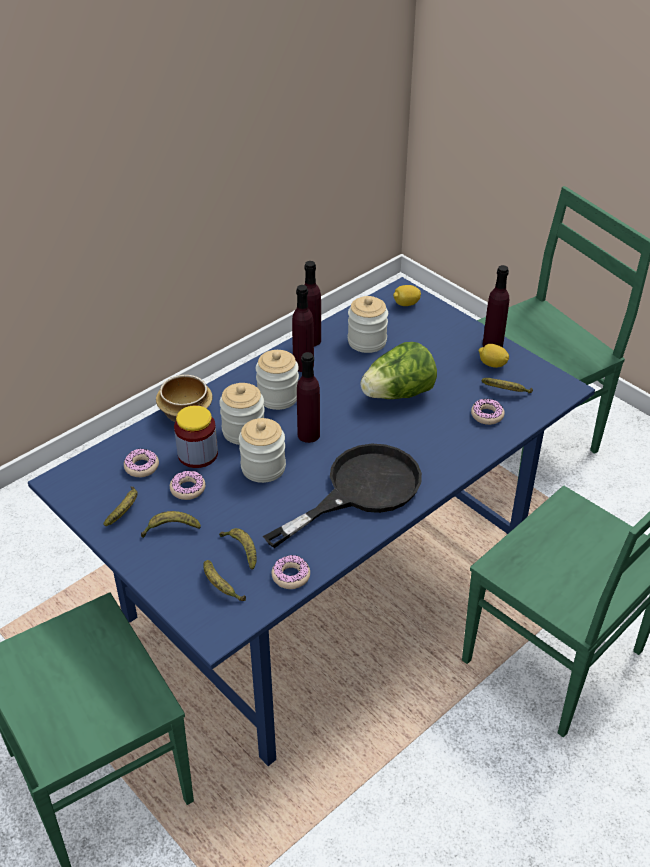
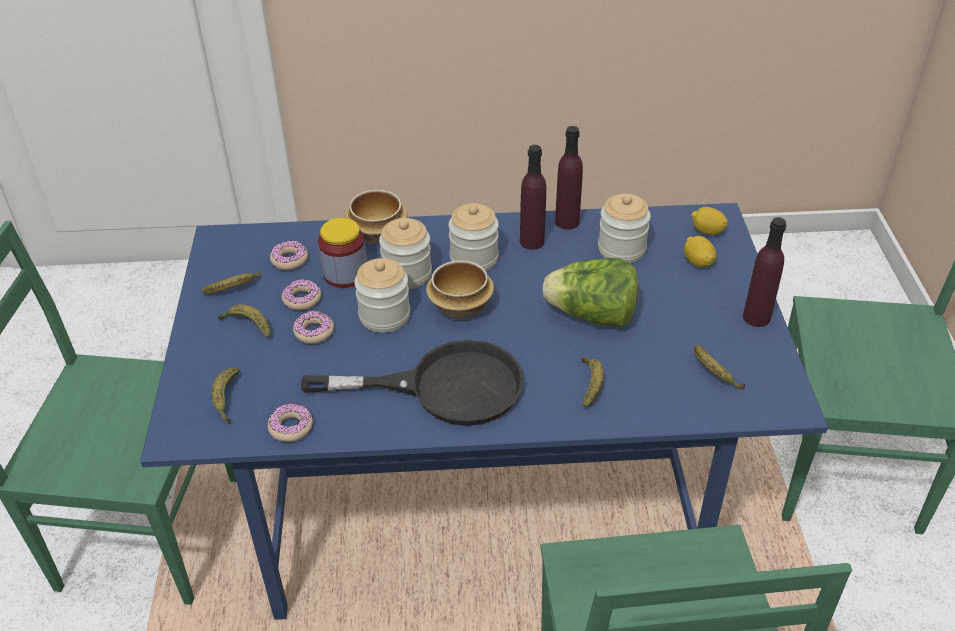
camera: 40 degrees right, 0 degrees up
(241, 550) = (279, 378): banana -> banana (591, 385)
(308, 434) = (460, 308): purple bottle -> bowl
(487, 415) = (662, 386): donut -> donut (314, 332)
(492, 364) = (731, 337): lemon -> lemon (698, 262)

